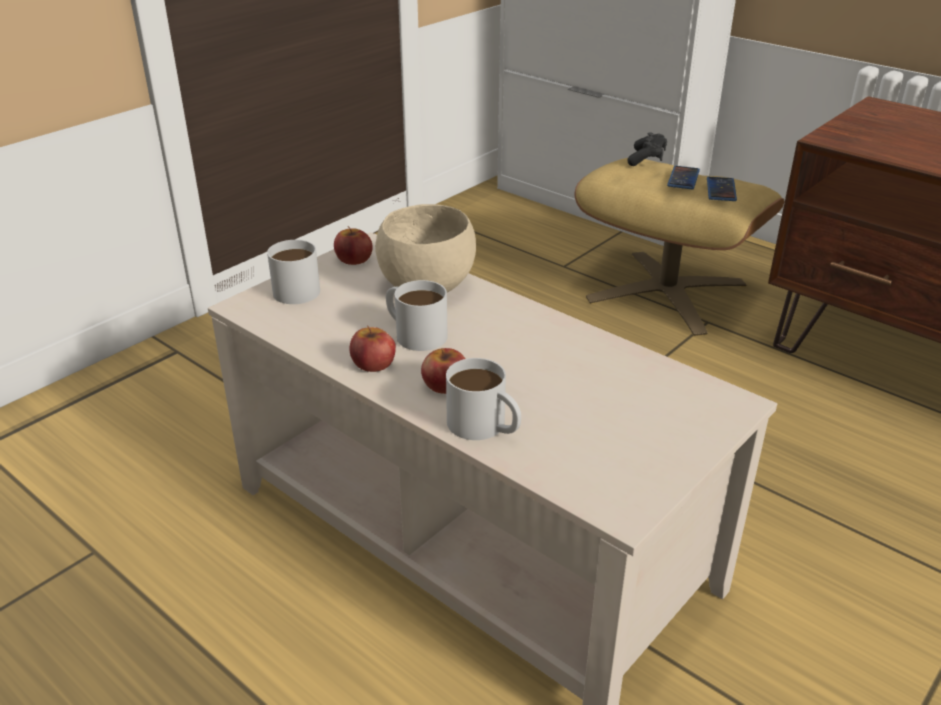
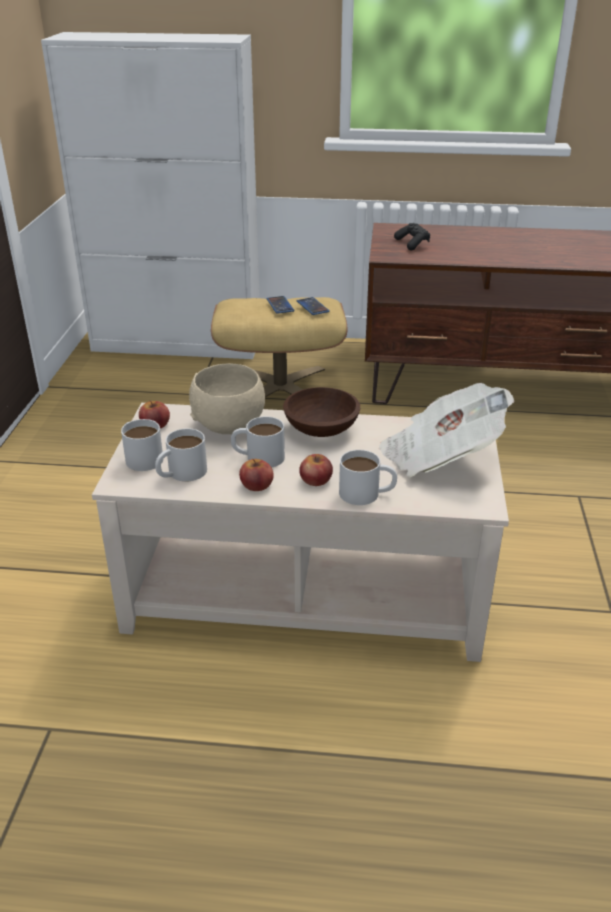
camera: 35 degrees left, 0 degrees up
(313, 319) = (181, 473): none -> white mug
(525, 327) = (320, 429): none -> brown bowl
(640, 419) = (440, 456): none -> newspaper
(646, 159) = (245, 298): black game controller -> black game controller (412, 244)

